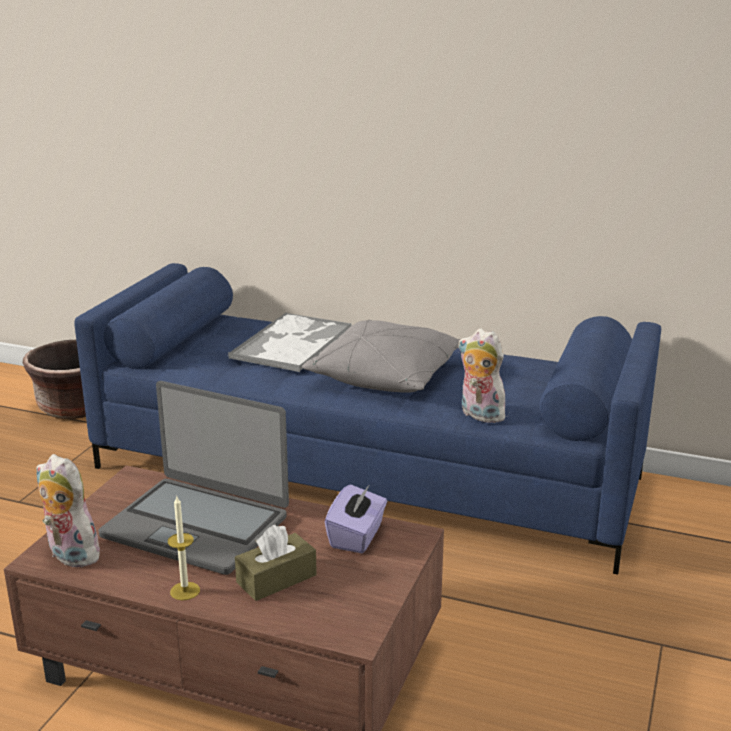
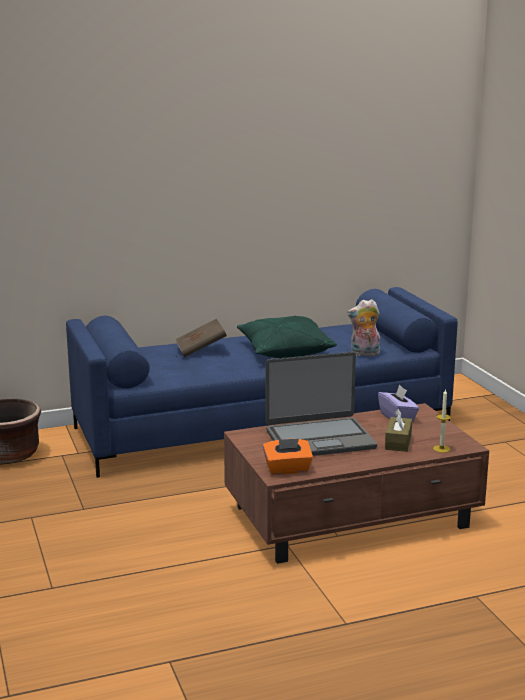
camera: 40 degrees left, 5 degrees down
(69, 555) = (287, 470): plush toy -> orange tissue box
(185, 591) = (370, 460): candle -> candle (441, 449)
(293, 343) = (201, 350): tray -> brown book
(386, 376) = (284, 351): grey pillow -> green pillow

